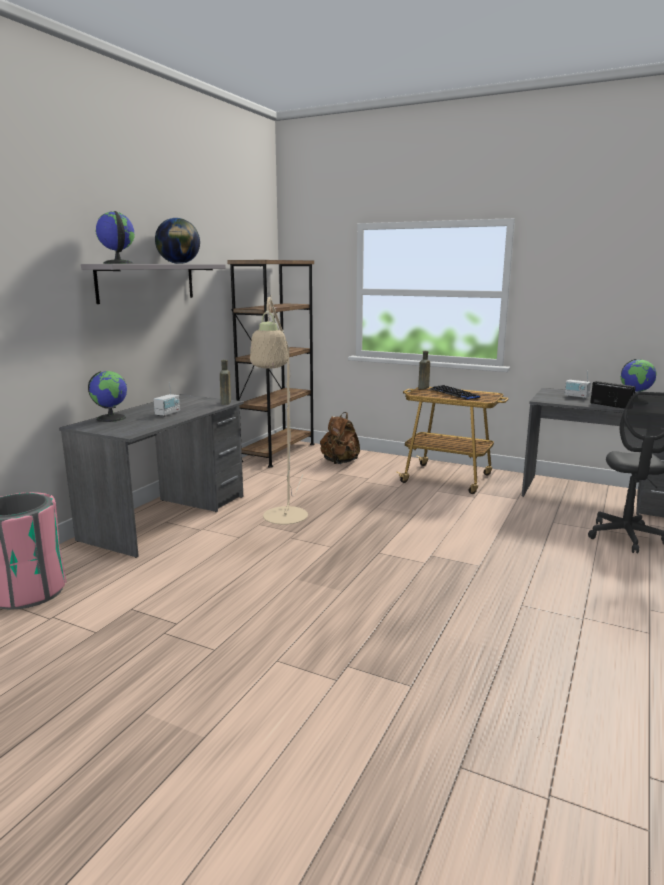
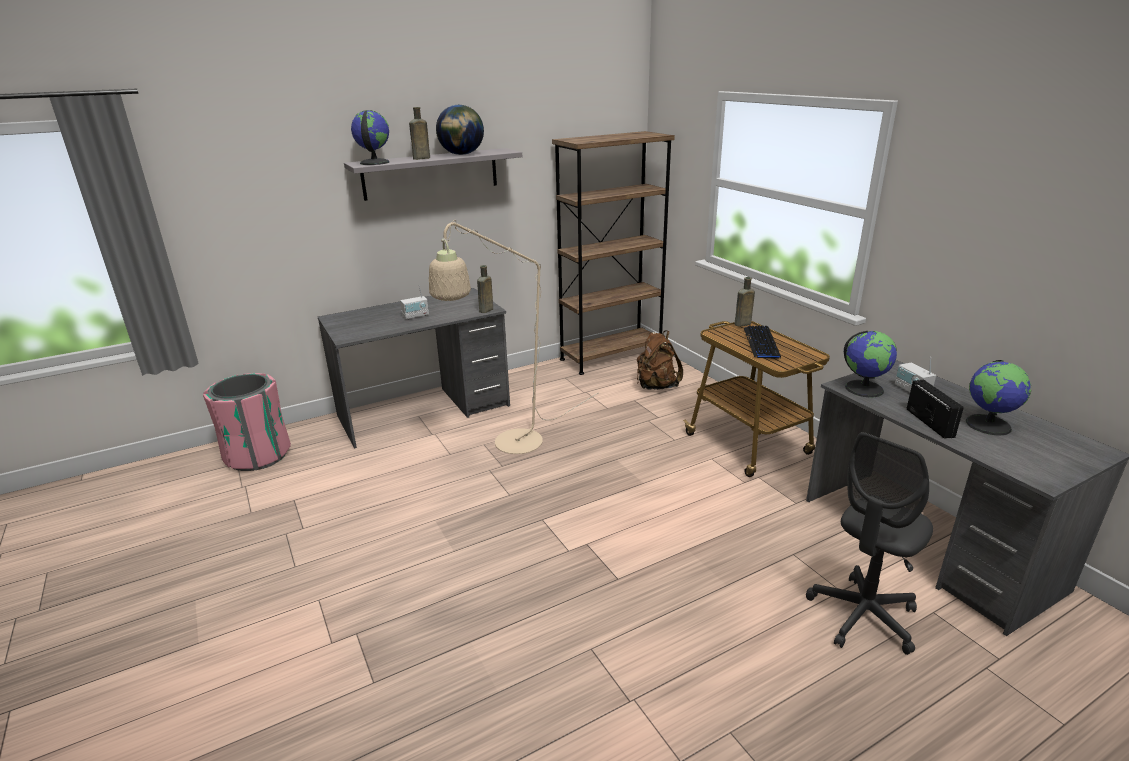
camera: 35 degrees right, 10 degrees up
(111, 418) = (368, 312): globe -> globe (864, 388)
(151, 263) = (420, 158): none -> brown bottle

